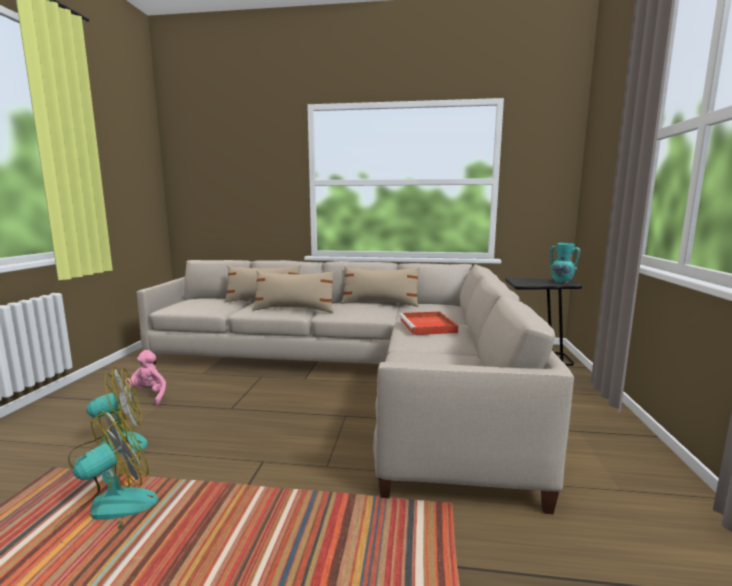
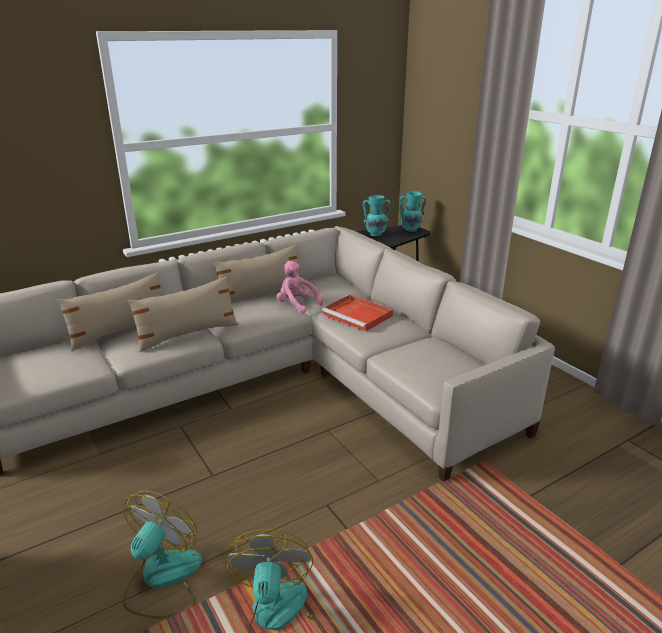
camera: 40 degrees left, 15 degrees up
(147, 397) = (89, 513): pink plush toy -> pink plush toy (296, 305)
(519, 280) = (375, 234): none -> turquoise vase

